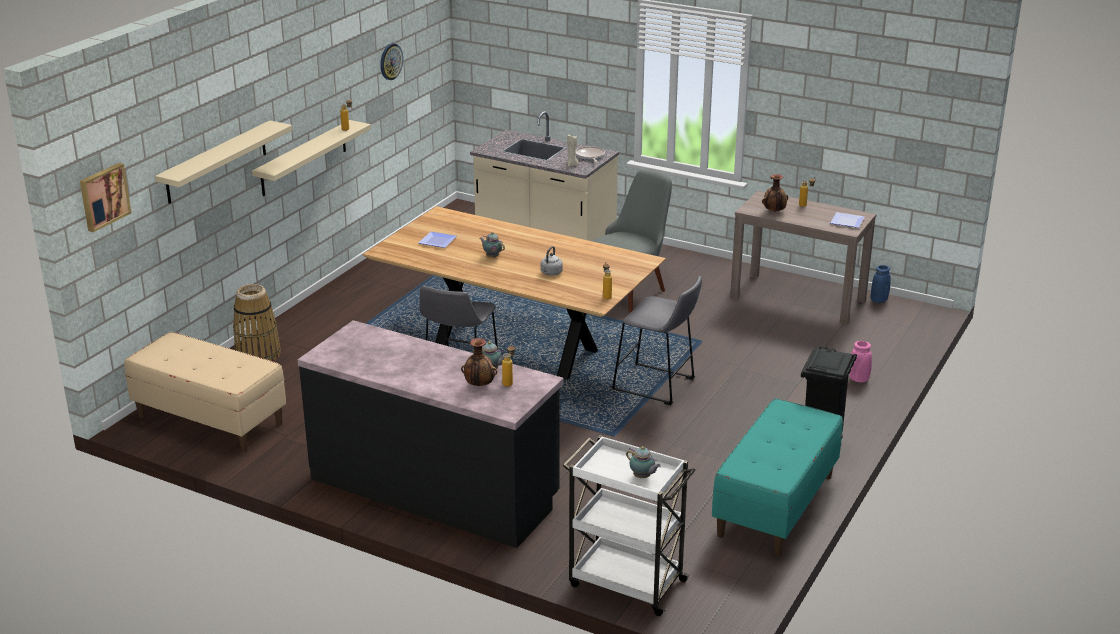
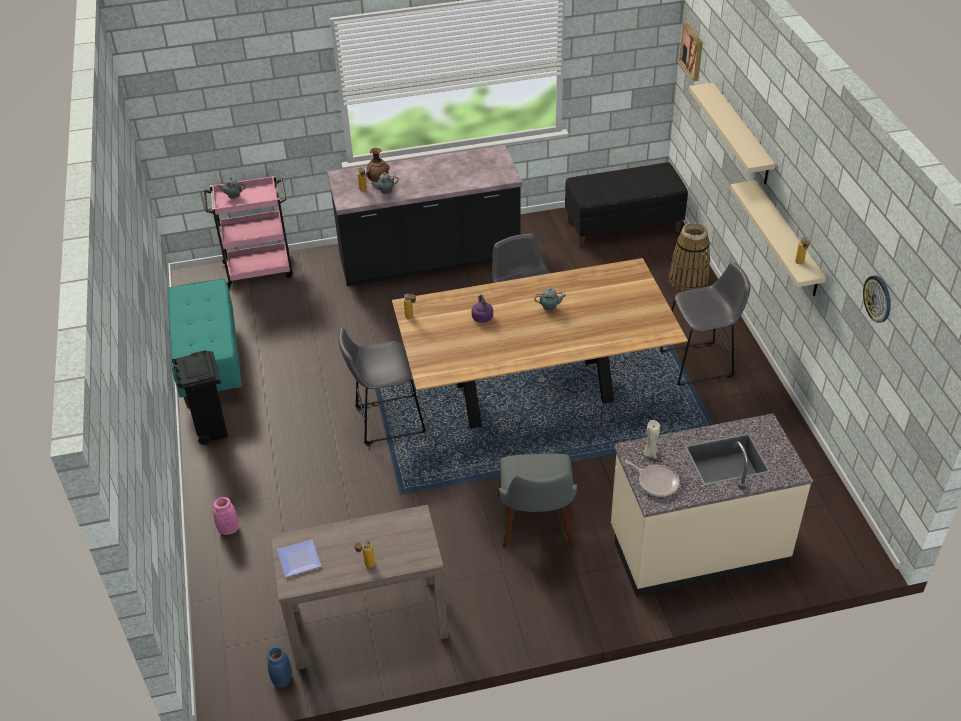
camera: 140 degrees right, 15 degrees up
(209, 420) = (623, 226): beige bench -> black bench
(367, 307) = (700, 363): none -> grey stool
(436, 241) = (615, 299): plate -> none
(551, 273) = (482, 317): grey kettle -> purple kettle
(625, 582) = (260, 269): white cart -> pink cart
(774, 211) = (389, 530): vase -> none

